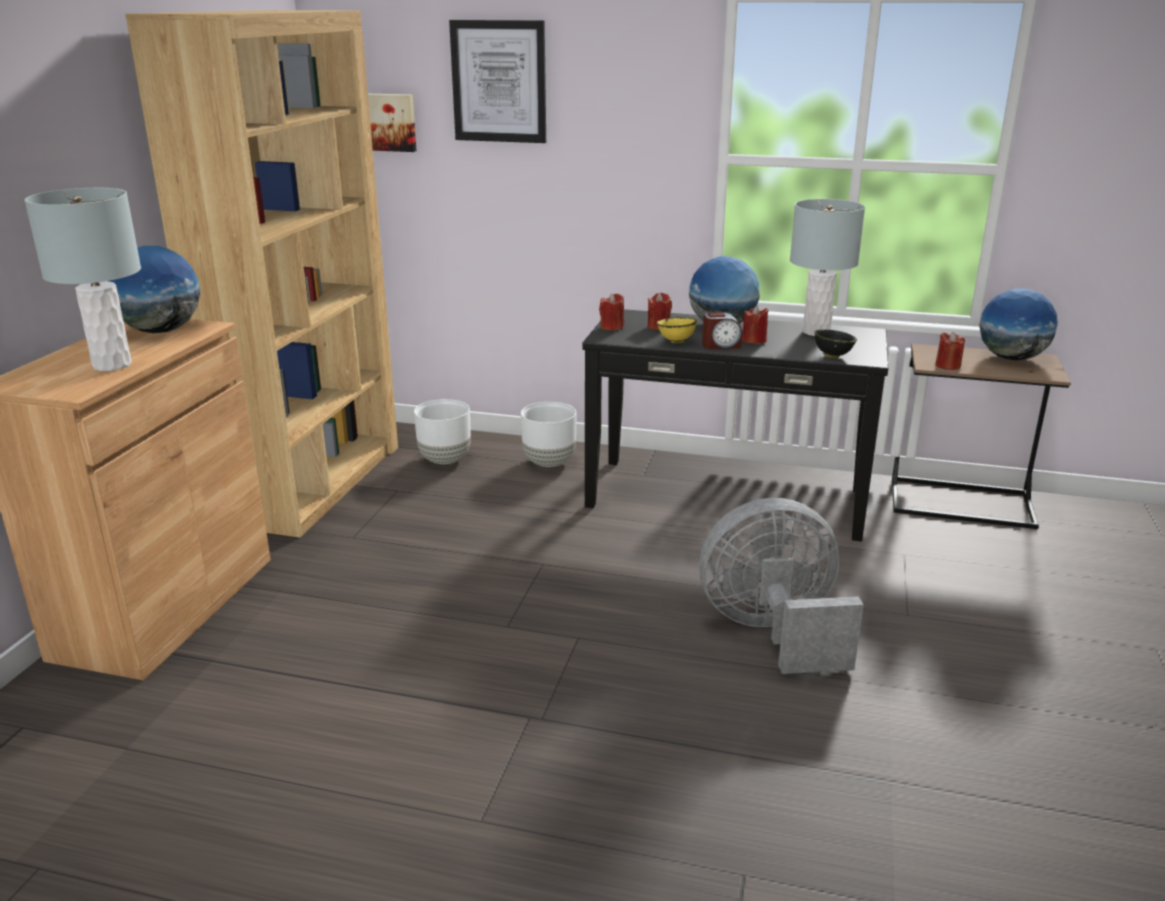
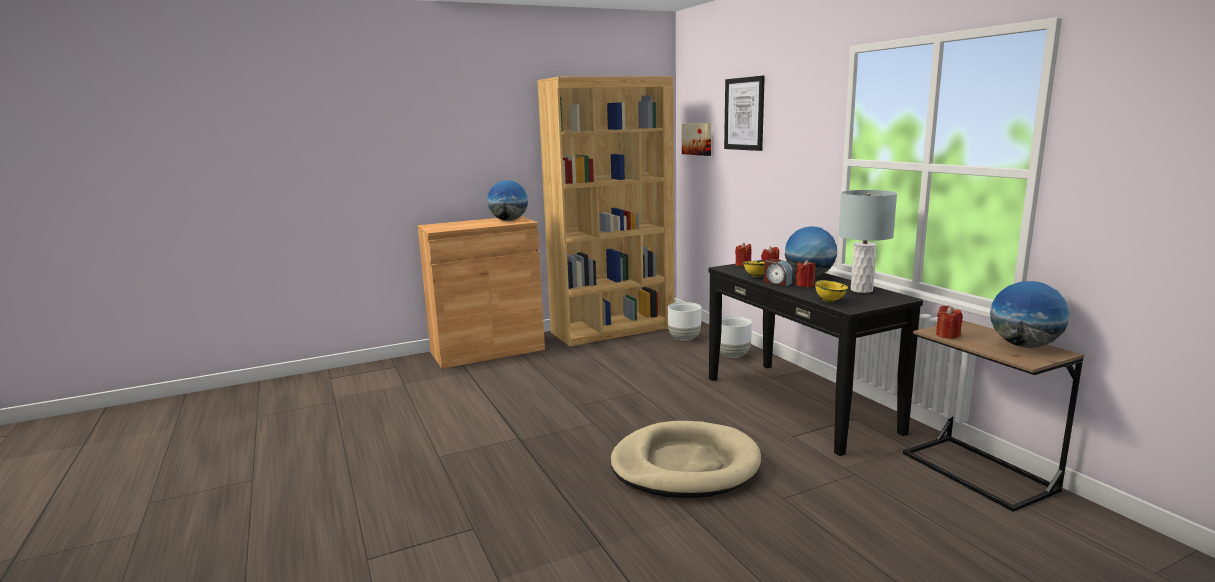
camera: 50 degrees right, 10 degrees down
(112, 365) = (466, 226): grey table lamp -> none
(773, 632) = (685, 465): grey fan -> beige dog bed
(832, 356) = (829, 301): black bowl -> yellow bowl

